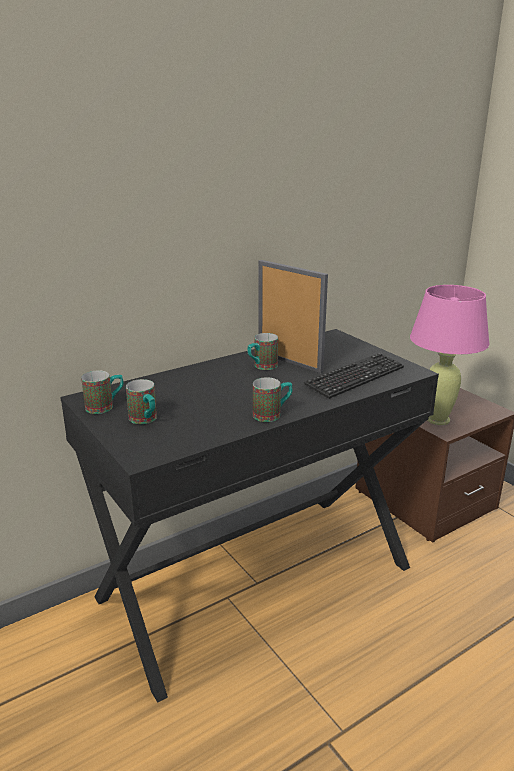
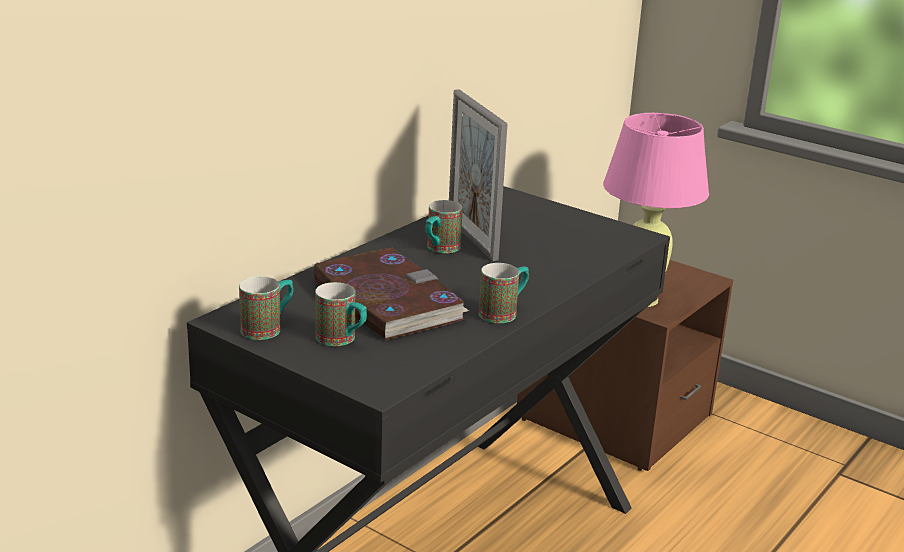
camera: 20 degrees left, 0 degrees up
(197, 397) = (386, 300): none -> book
(289, 362) = (472, 238): picture frame -> picture frame turned 135 degrees counterclockwise
(355, 377) = (572, 252): keyboard -> none

